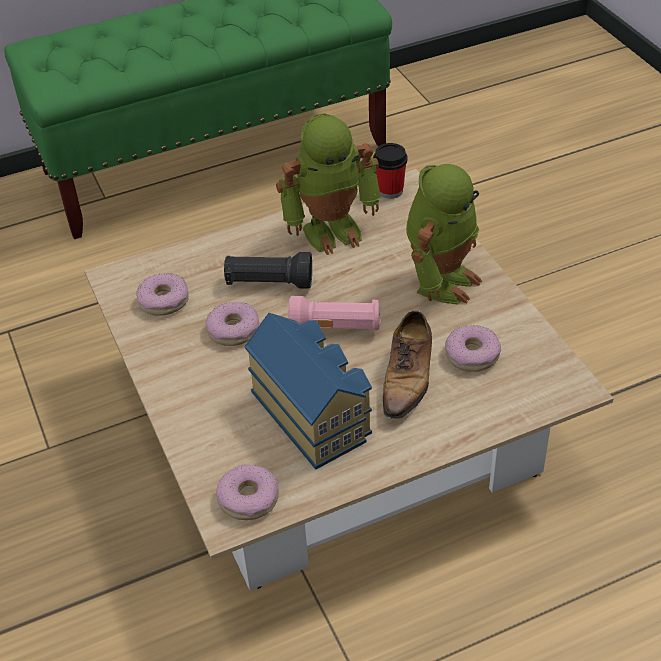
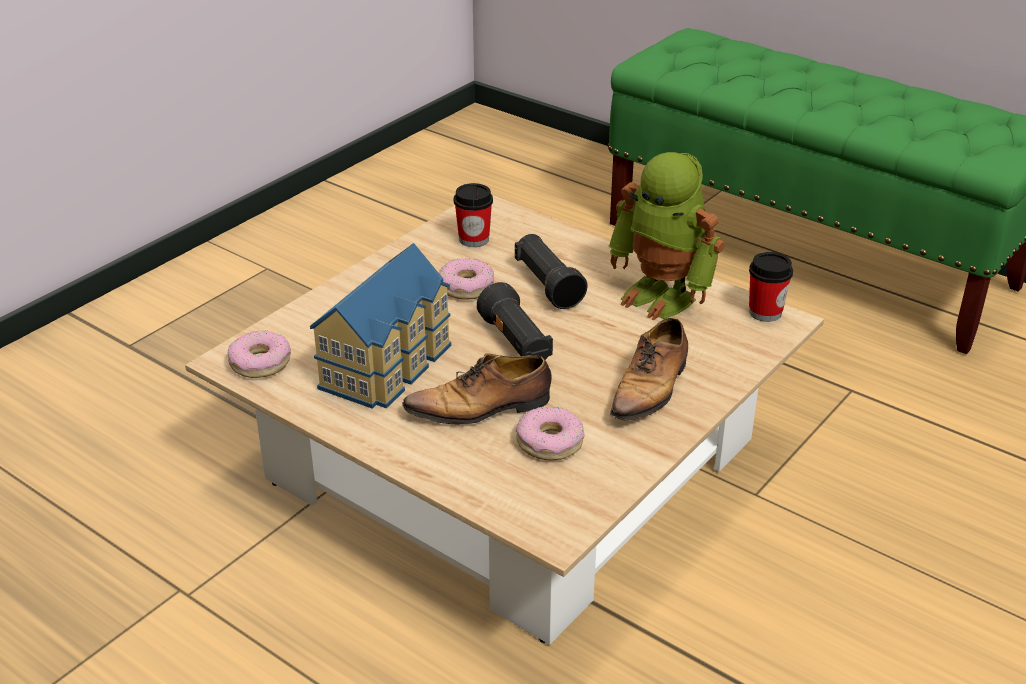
camera: 60 degrees right, 10 degrees down
(164, 300) = (474, 239): donut -> cup
(335, 328) = (516, 343): pink flashlight -> black flashlight
(441, 280) = (650, 388): toy robot -> shoe

